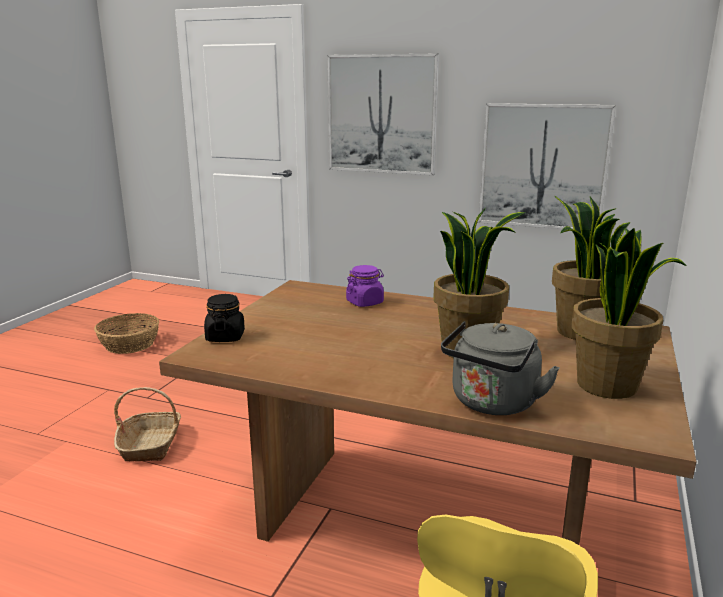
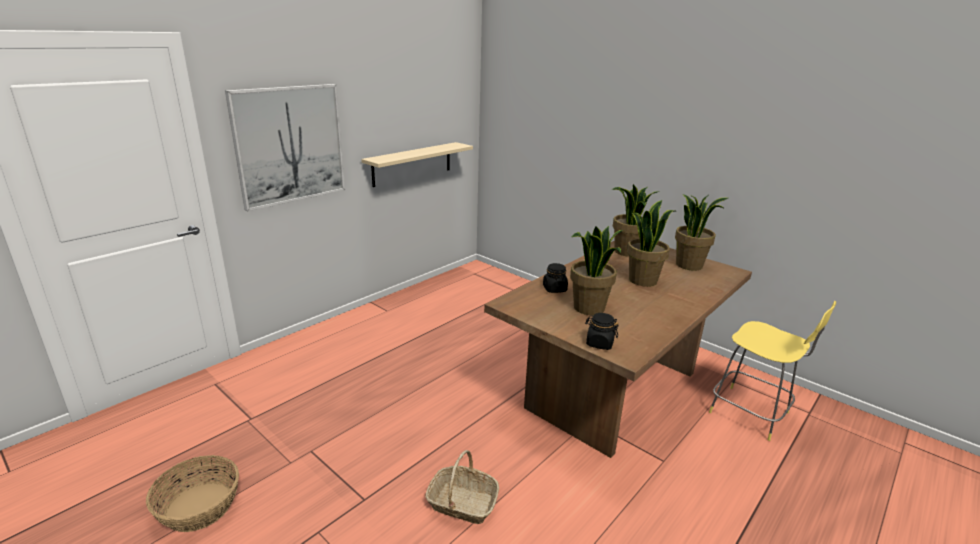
camera: 70 degrees left, 5 degrees up
(323, 324) = (589, 308): none -> potted plant
(365, 302) = (554, 289): purple jar -> black jar
(492, 404) = (706, 290): grey kettle -> none
(543, 167) = (412, 164): picture -> beige shelf

